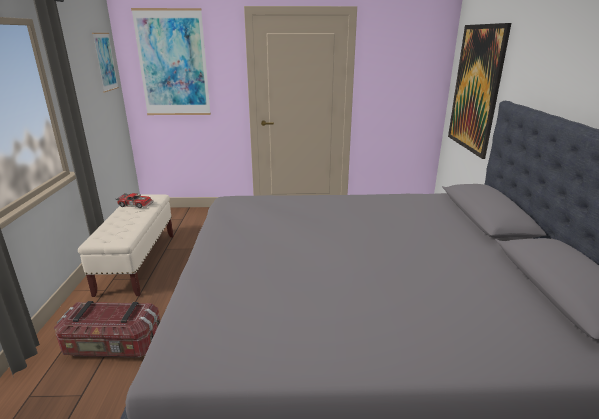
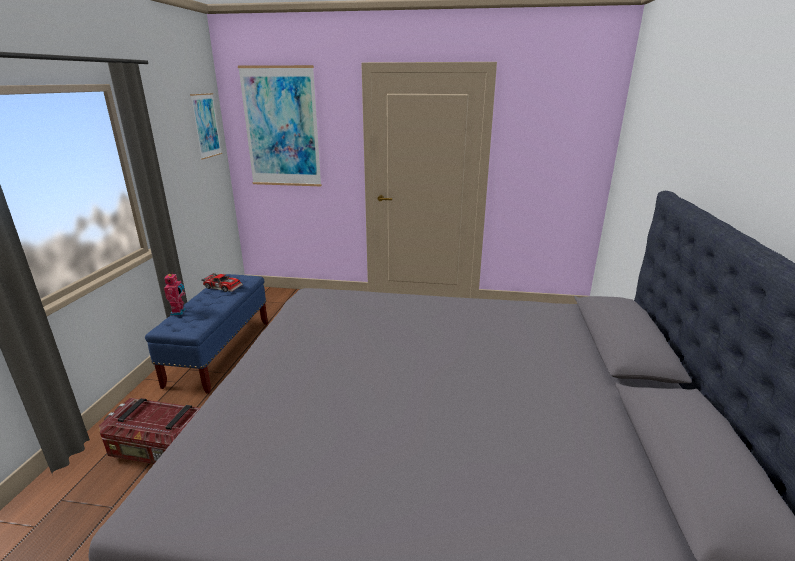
camera: 10 degrees right, 0 degrees up
(103, 227) = (179, 312): none -> toy robot
(138, 263) = (220, 352): beige bench -> blue bench
(476, 89) = (640, 169): picture -> none

